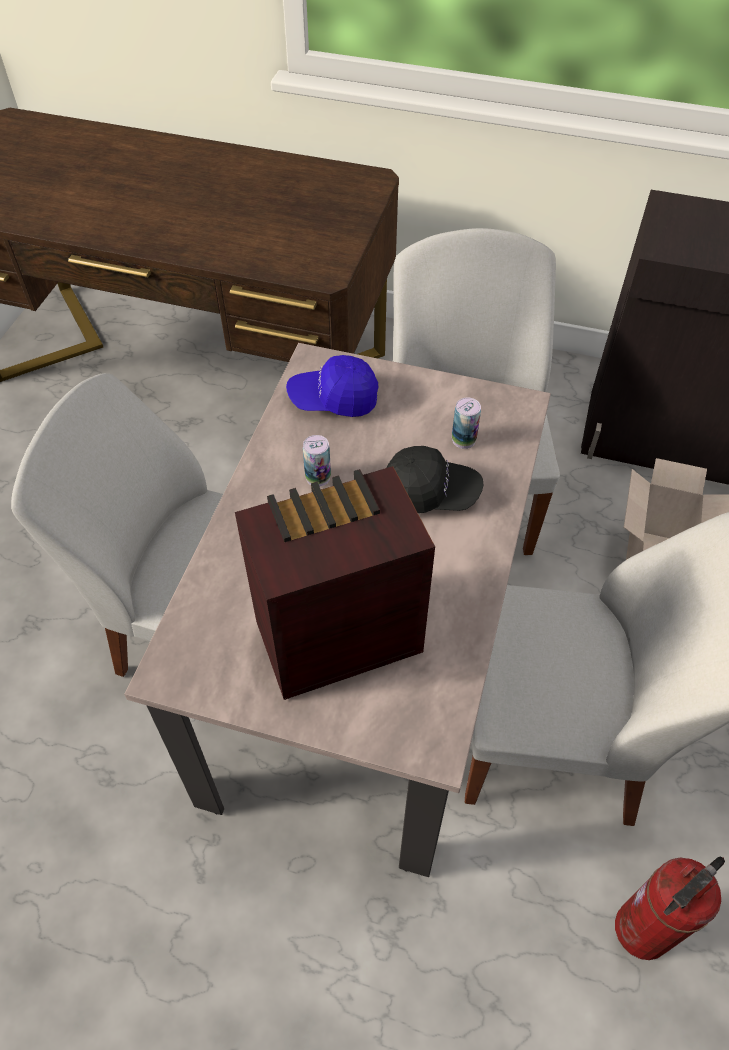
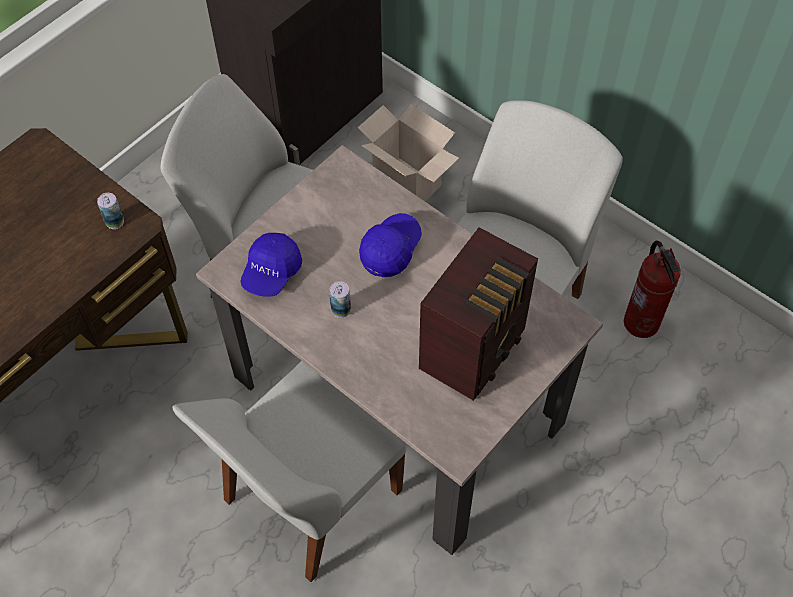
camera: 65 degrees left, 5 degrees up
(334, 636) = (475, 348): radio -> radio turned 150 degrees counterclockwise
(430, 493) = (390, 250): black cap -> blue cap
(463, 440) = (355, 211): can -> can (115, 222)

